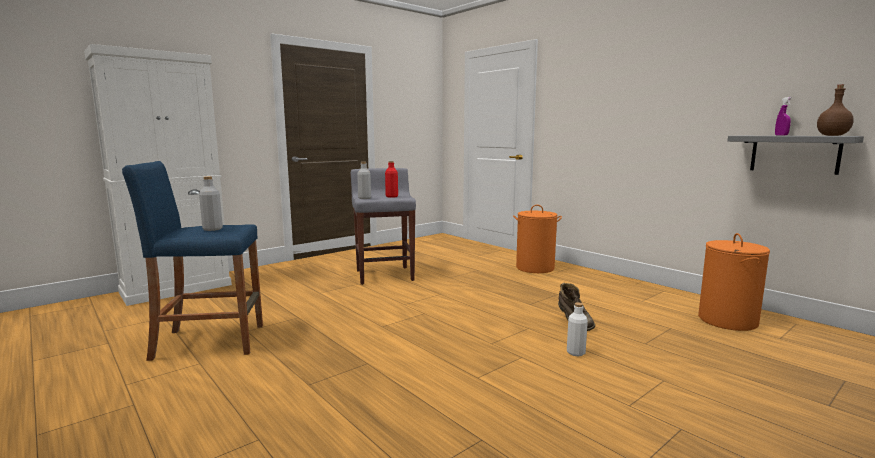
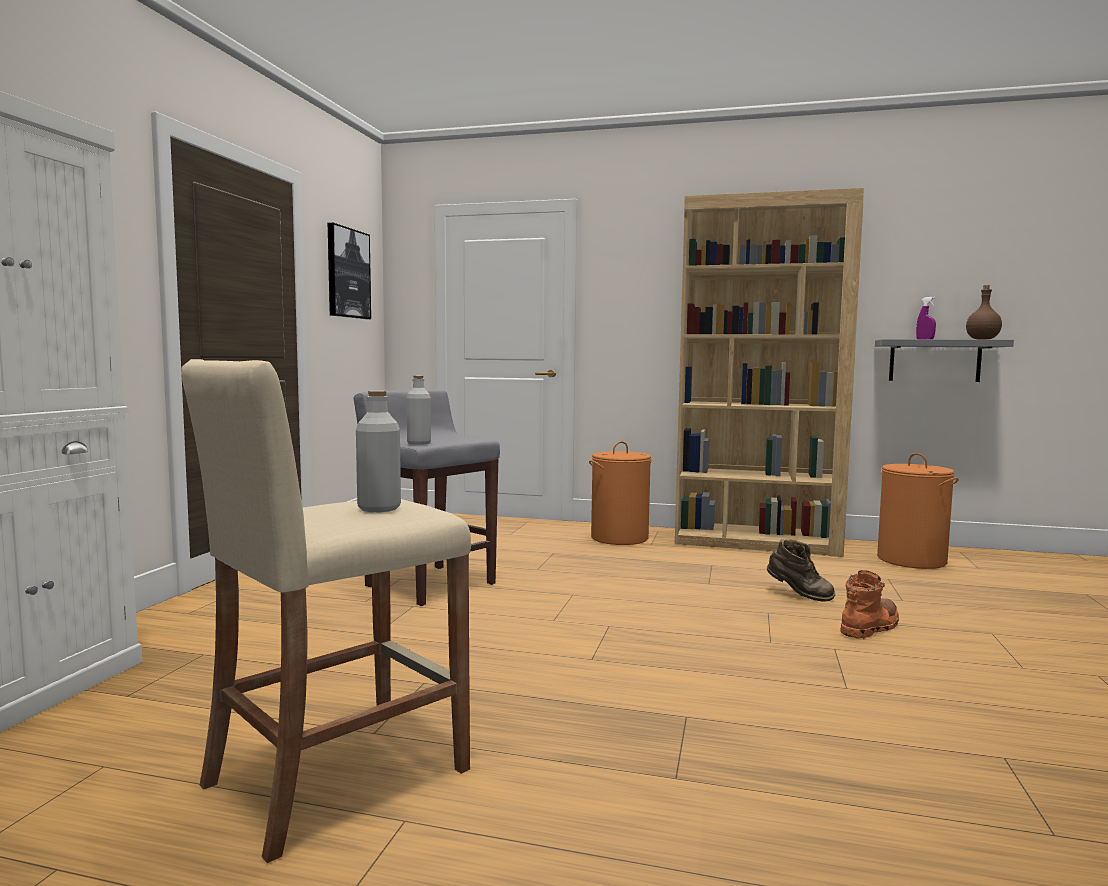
camera: 35 degrees left, 5 degrees down
(210, 342) = (337, 776): blue stool -> beige stool
(391, 196) = (452, 438): red bottle -> none
(409, 98) = (347, 273): none -> picture
(575, 352) = (870, 627): white bottle -> orange boot
(625, 286) = (756, 542): none -> brown bookcase

